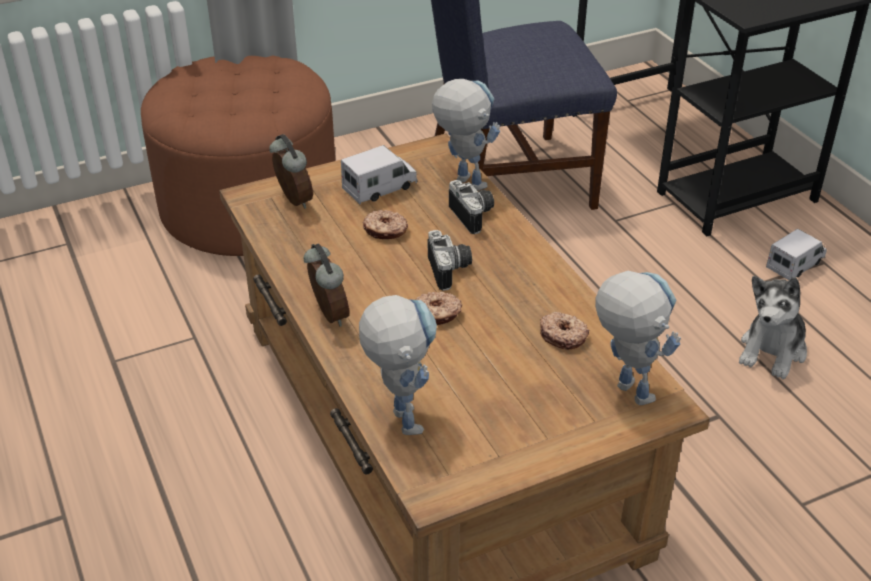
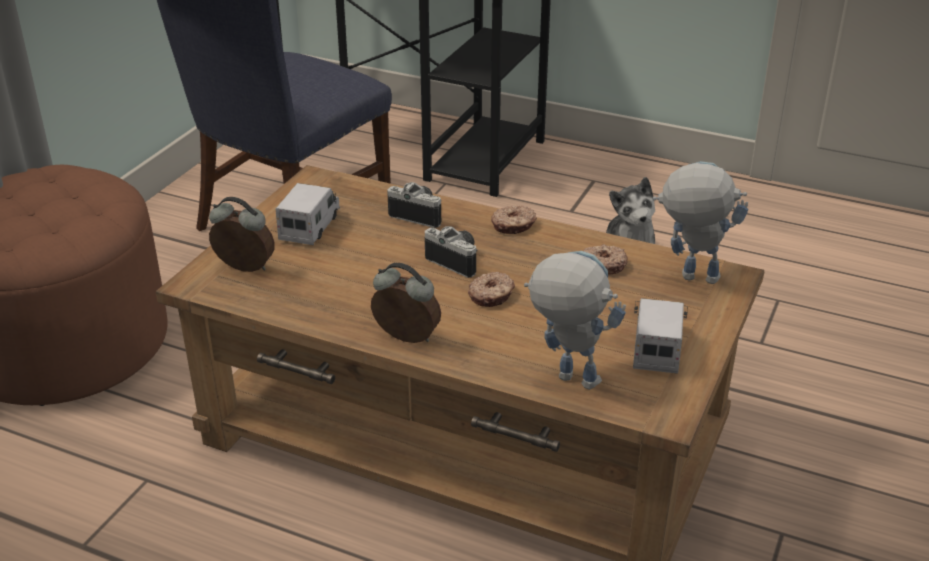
camera: 40 degrees left, 5 degrees down
(385, 231) = (362, 256): donut -> donut (513, 226)
(462, 180) = (372, 193): toy robot -> none
(795, 265) = (578, 190): toy truck -> toy truck (657, 348)

